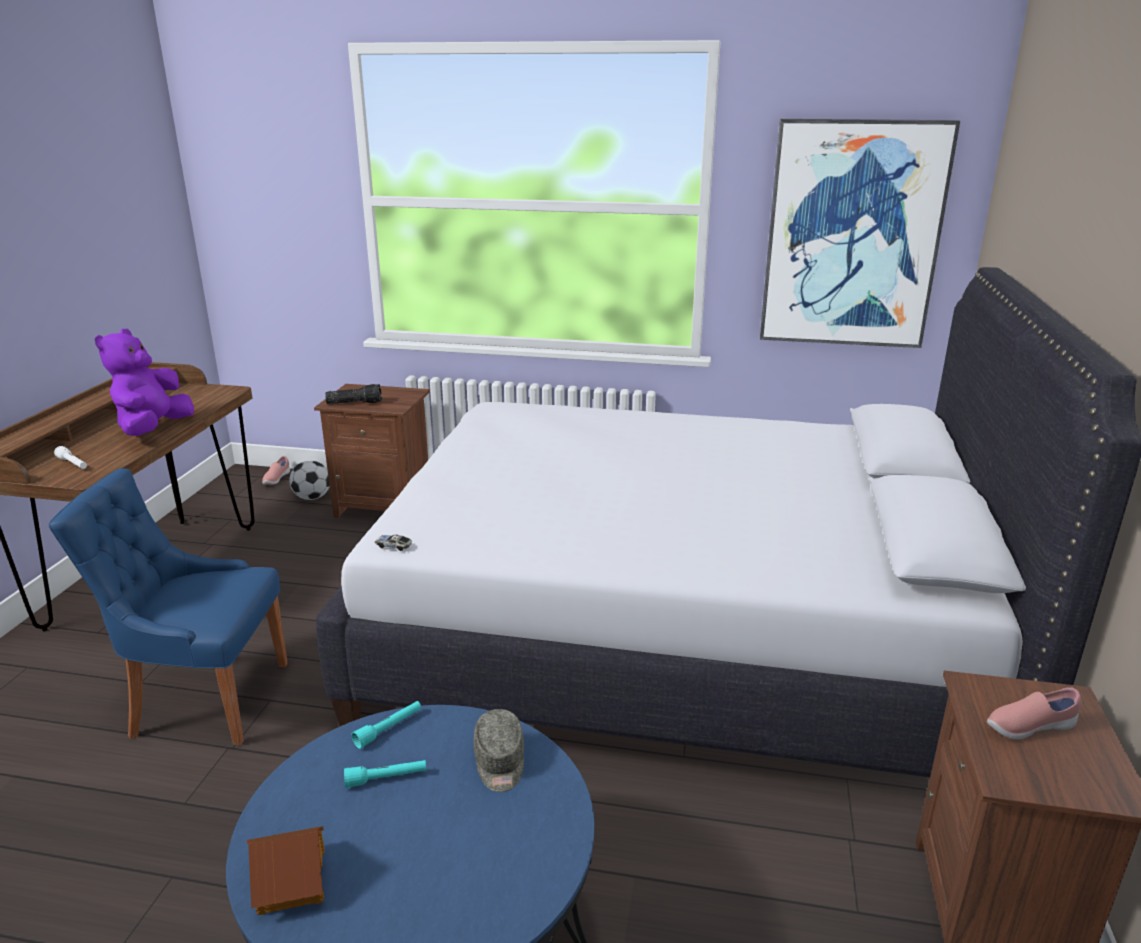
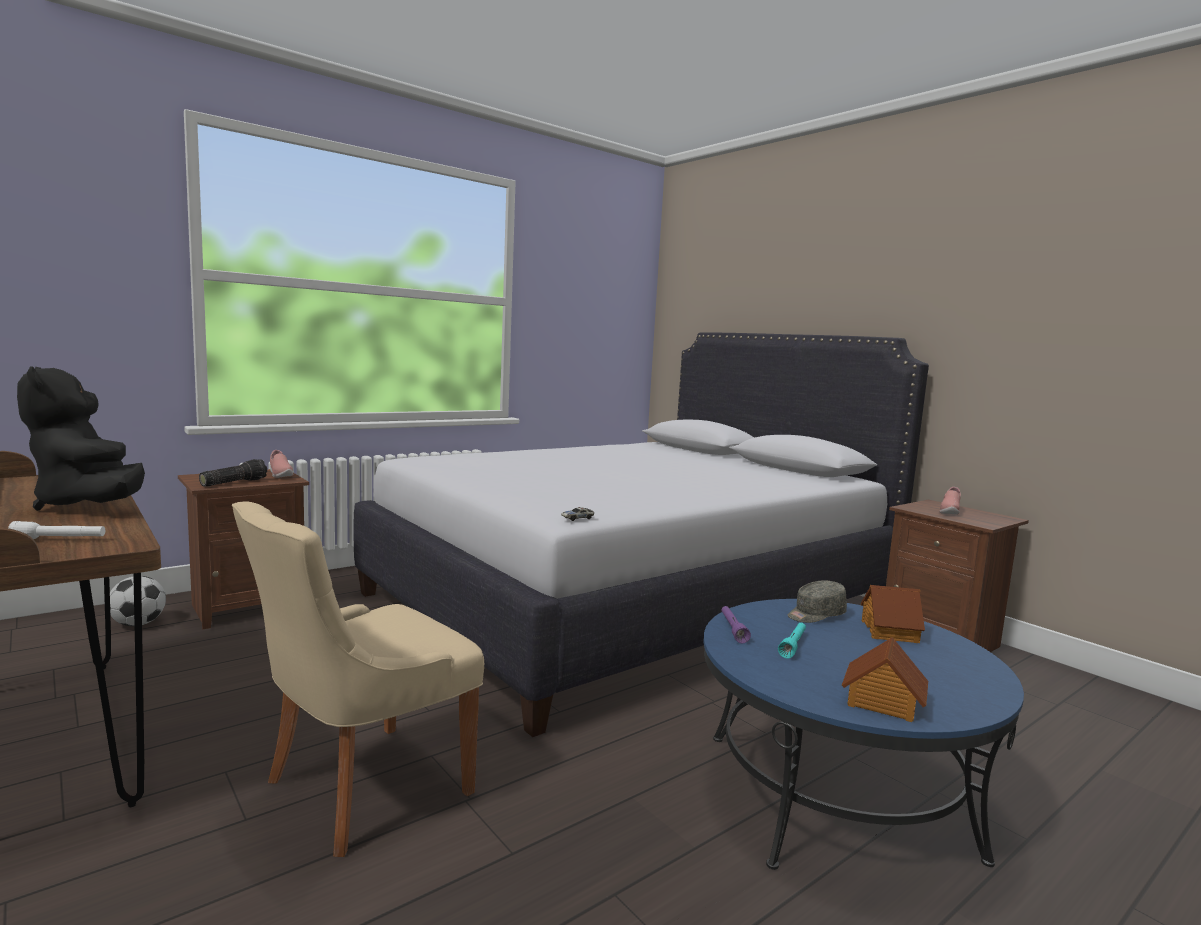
camera: 50 degrees left, 15 degrees down
(153, 429) = (89, 505): purple plush toy -> black plush toy
(205, 699) = (361, 788): blue chair -> beige chair
(276, 479) = (46, 624): pink shoe -> pink shoe (280, 475)
(389, 729) = (733, 629): turquoise flashlight -> purple flashlight
(500, 762) = (815, 615): grey cap -> grey cap turned 120 degrees clockwise
(513, 830) = (890, 631): none -> toy house
(852, 235) = (594, 324): picture -> none

